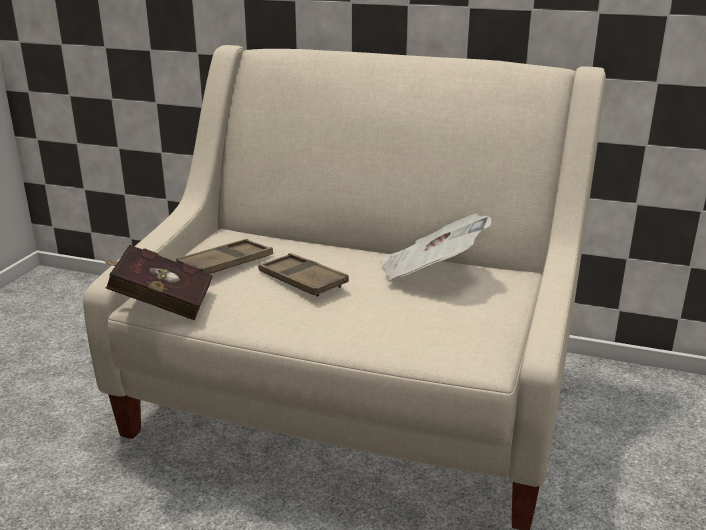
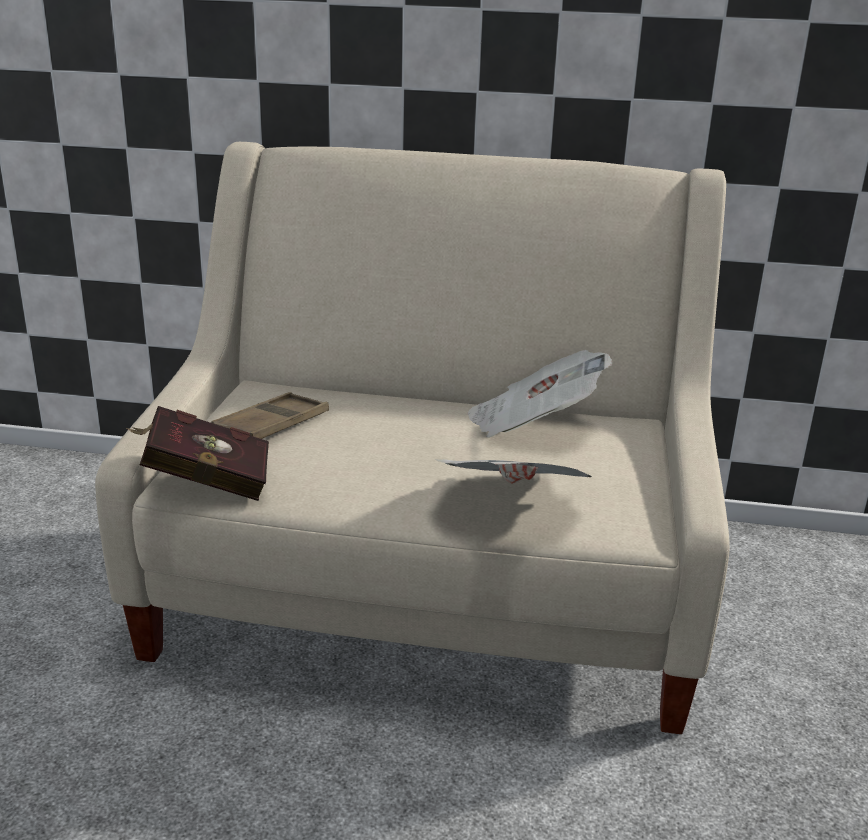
camera: 10 degrees left, 0 degrees up
(302, 281) = (378, 443): brown tray -> none
(388, 335) = (511, 505): none -> newspaper

